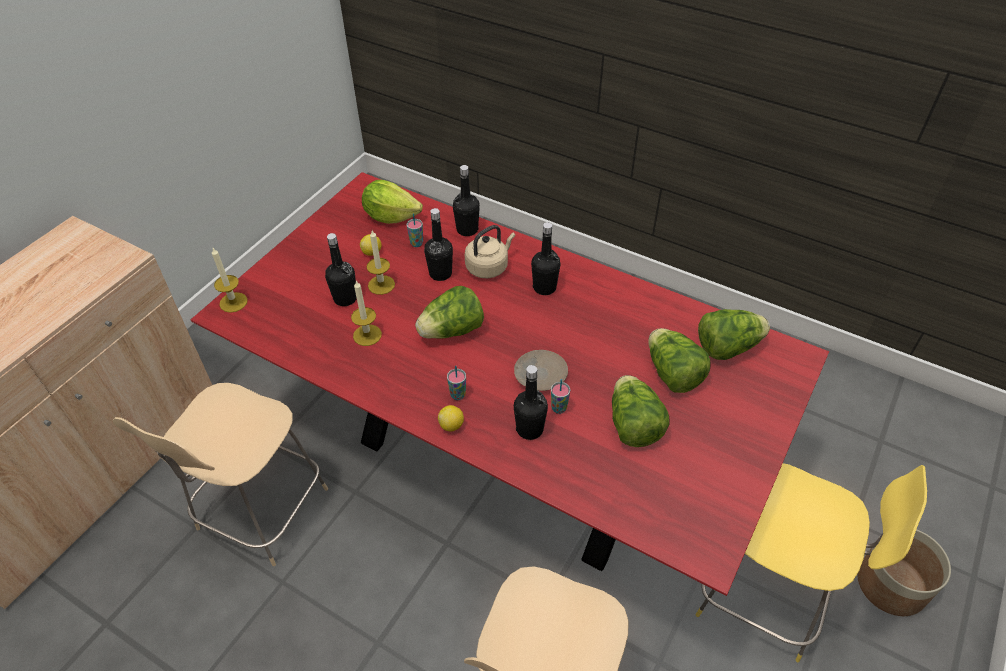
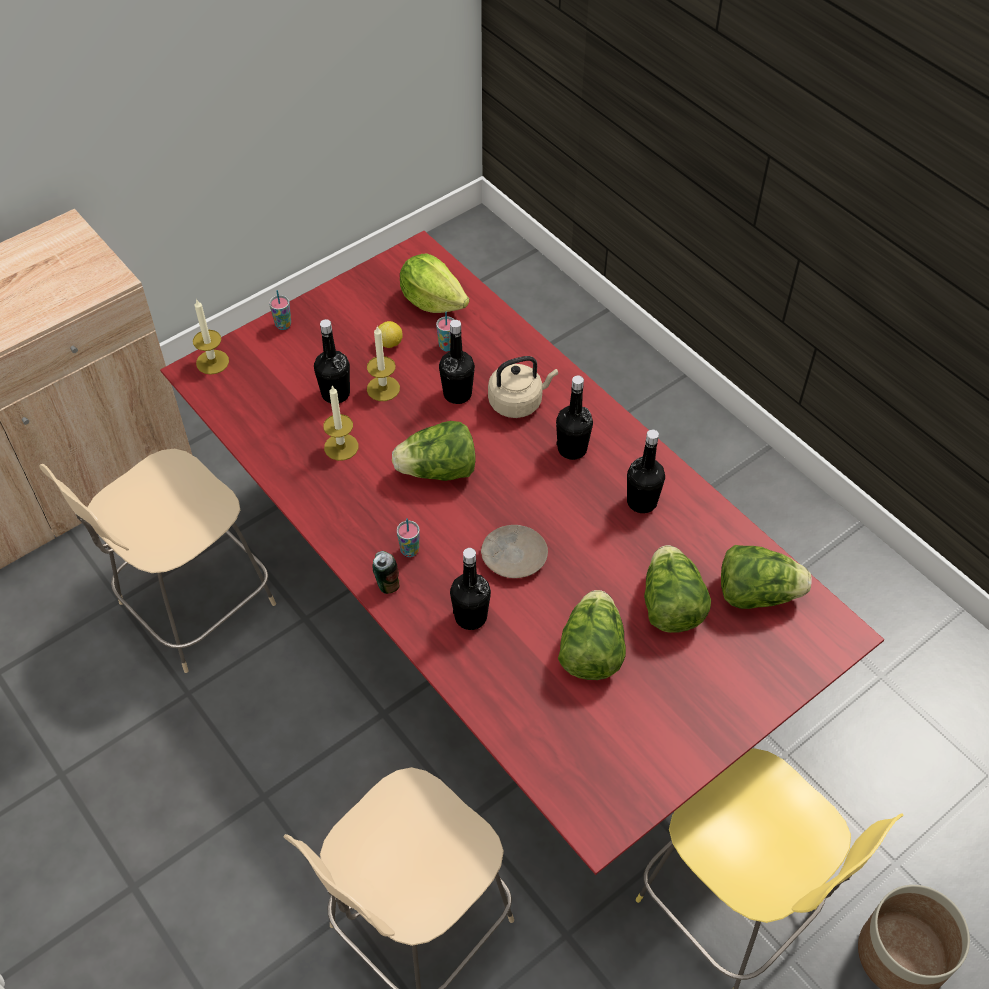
camera: 20 degrees right, 5 degrees up
(451, 425) = (387, 584): lemon -> can
(467, 229) = (515, 345): black bottle -> black bottle (641, 502)
(559, 408) = (515, 603): cup -> cup (283, 325)

